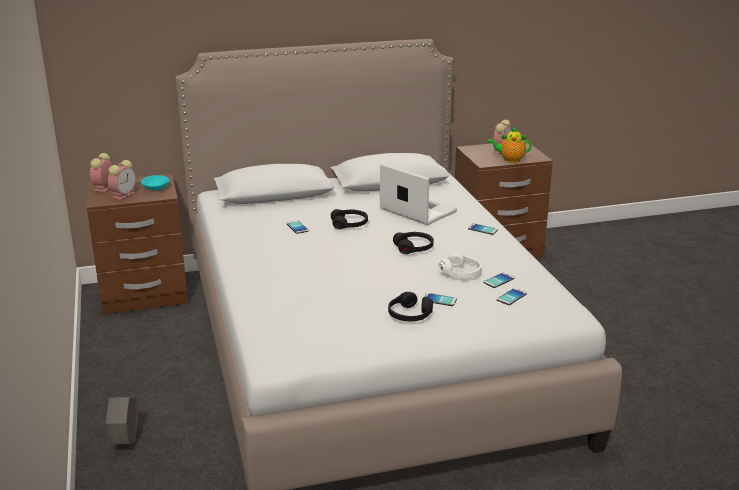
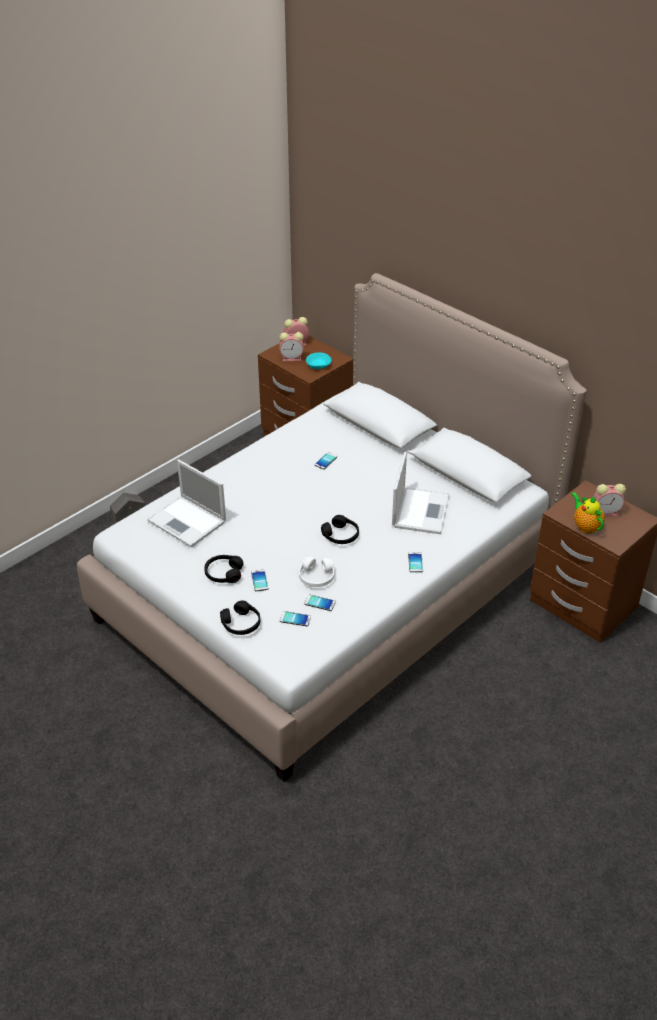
camera: 60 degrees right, 15 degrees up
(307, 312) = (188, 522): none -> laptop
(349, 224) = (356, 484): black headphones -> black headphones (241, 623)

